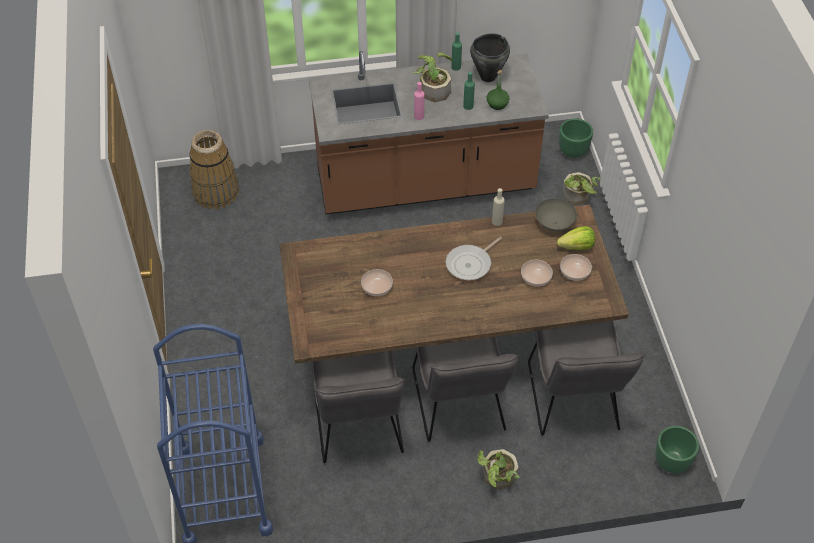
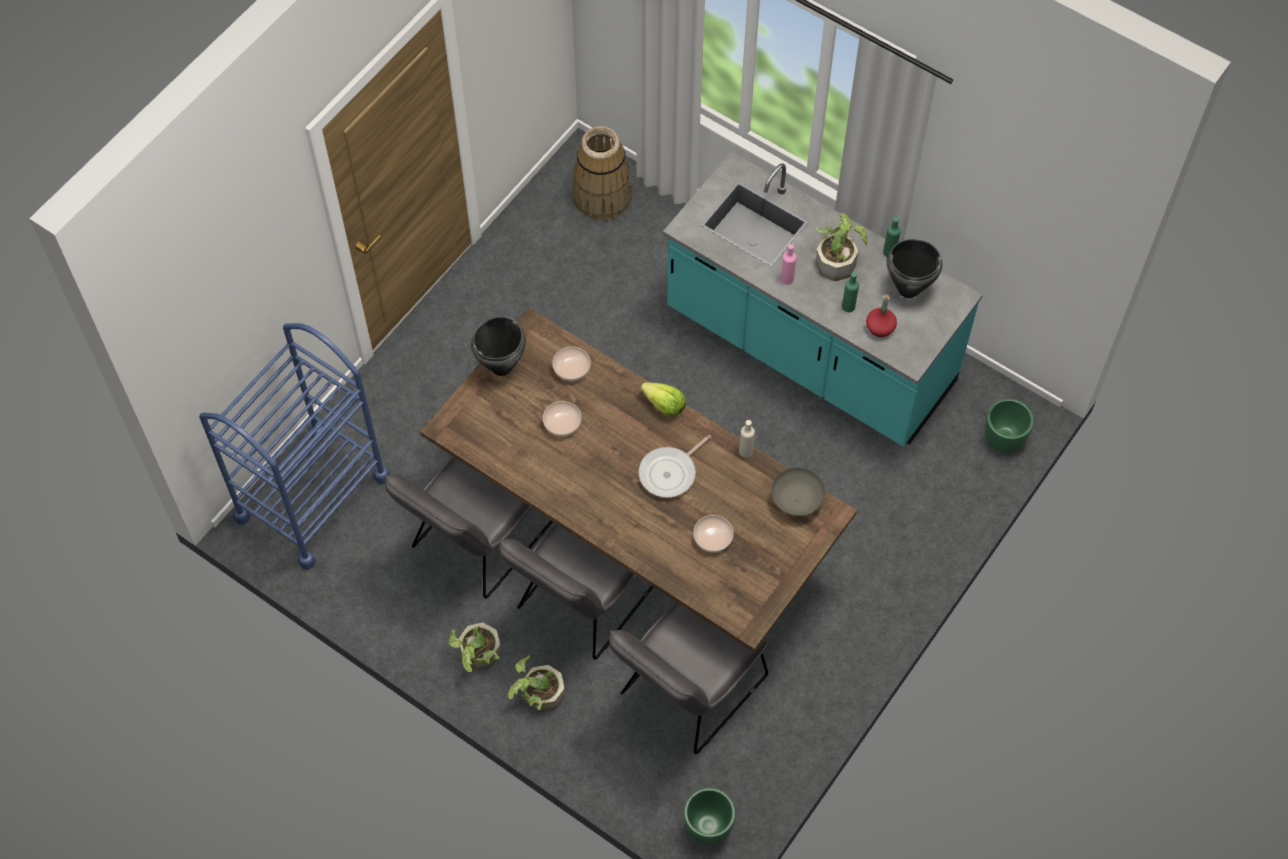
camera: 45 degrees right, 10 degrees up
(303, 286) = (502, 367): none -> black cooking pot
(425, 183) = (809, 349): brown counter -> turquoise counter
(470, 264) = (670, 473): frying pan -> frying pan turned 45 degrees counterclockwise
(497, 104) = (880, 327): green bottle -> red bottle
(575, 271) = (756, 564): bowl -> bowl (572, 368)
(577, 247) = (789, 542): lettuce -> lettuce (664, 406)
(578, 197) = (946, 493): potted plant -> potted plant (478, 656)

